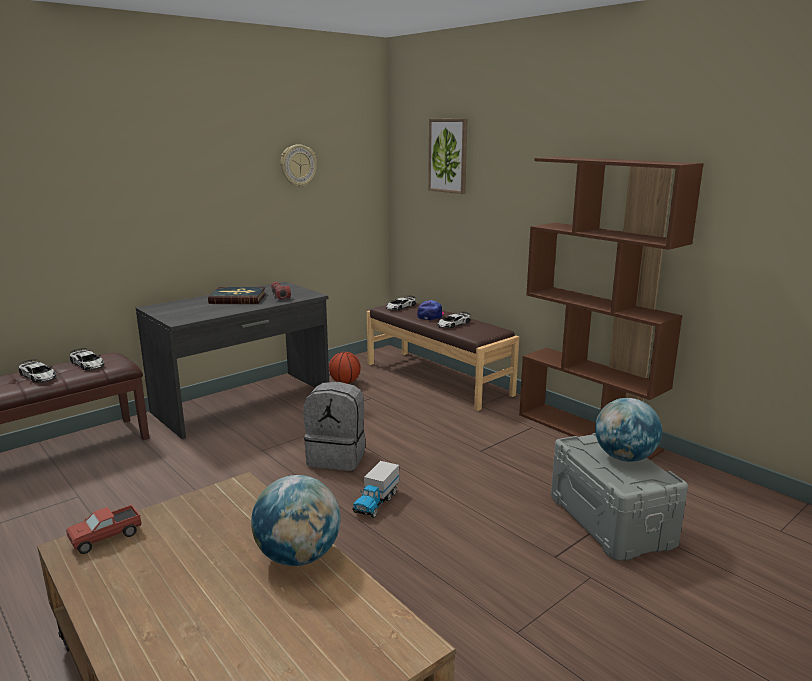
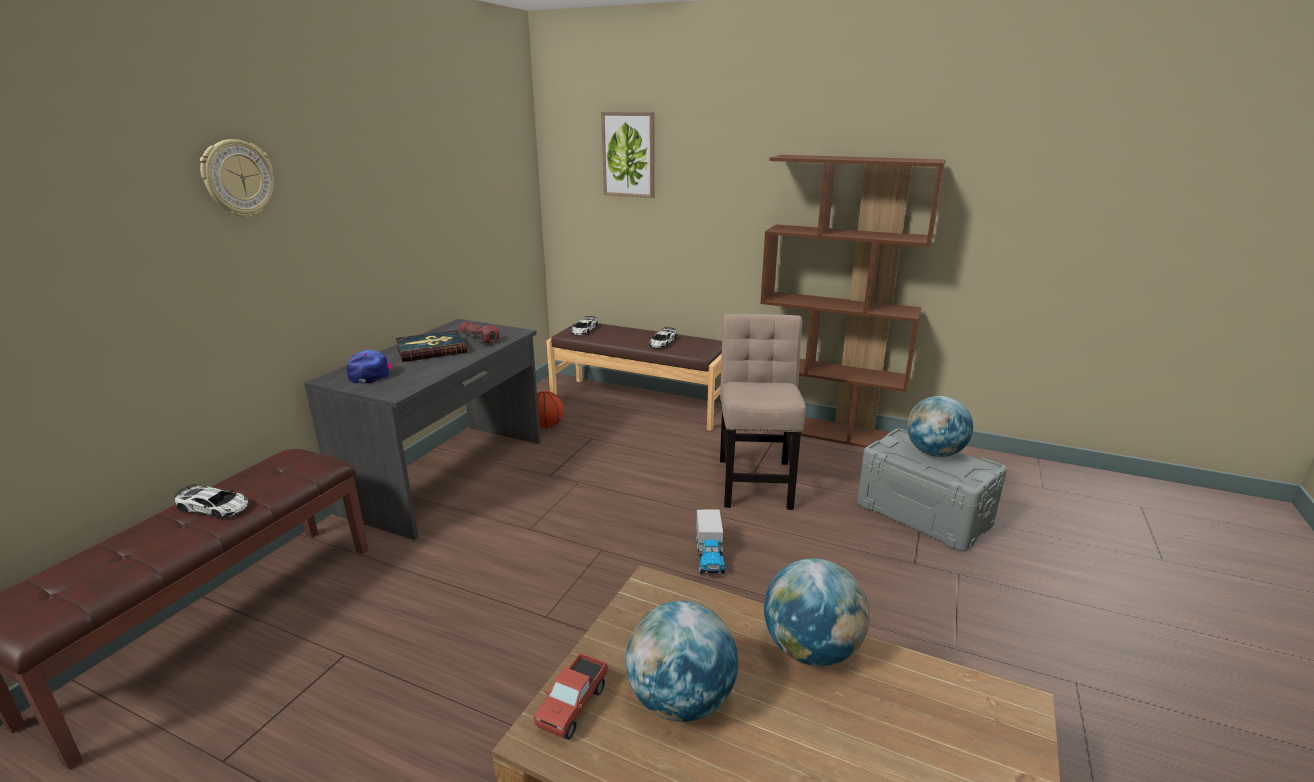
camera: 25 degrees left, 5 degrees up
(87, 364) = (272, 474): toy car -> none
(172, 556) = (680, 700): none -> globe
(298, 166) = (458, 173): wall clock -> wall clock (237, 178)
(337, 457) = (621, 515): grey backpack -> none
(431, 315) = (628, 336): cap -> cap (371, 373)
(476, 456) = (755, 480): none -> beige chair

